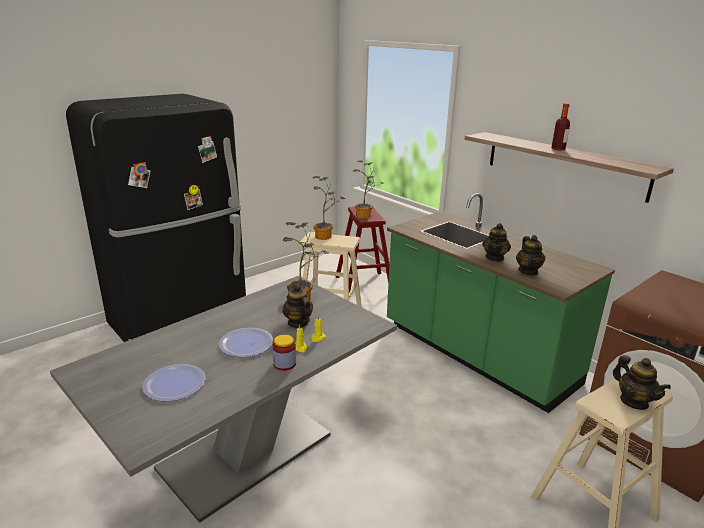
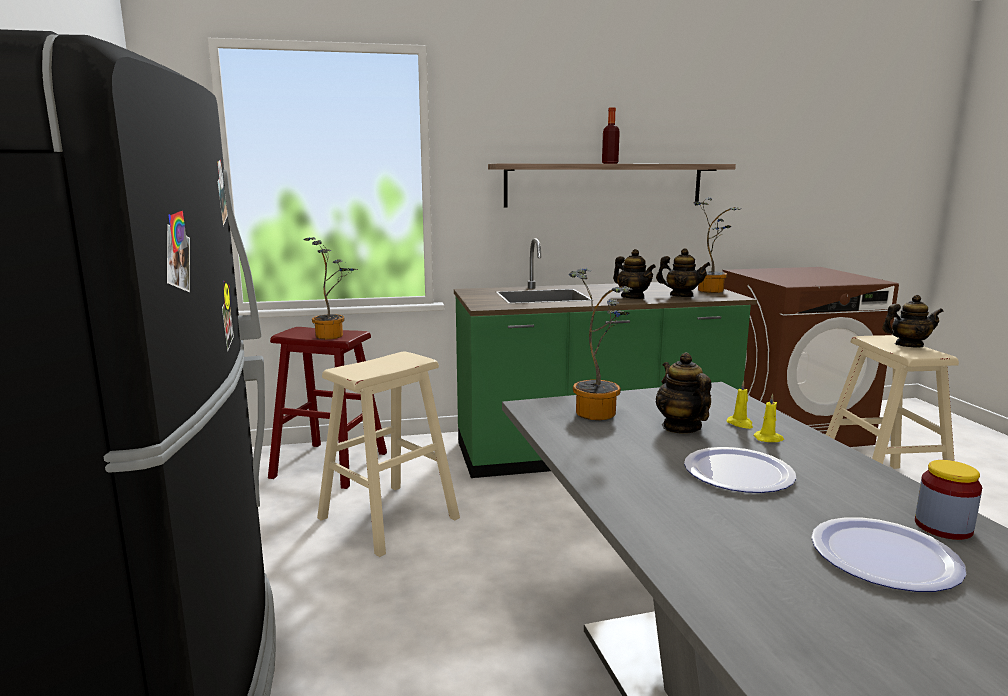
camera: 60 degrees left, 10 degrees down
(284, 364) = (819, 456): jar -> jar (943, 527)
(298, 322) = (681, 427): teapot -> teapot turned 75 degrees clockwise
(326, 237) = (368, 365): potted plant -> potted plant (711, 290)

